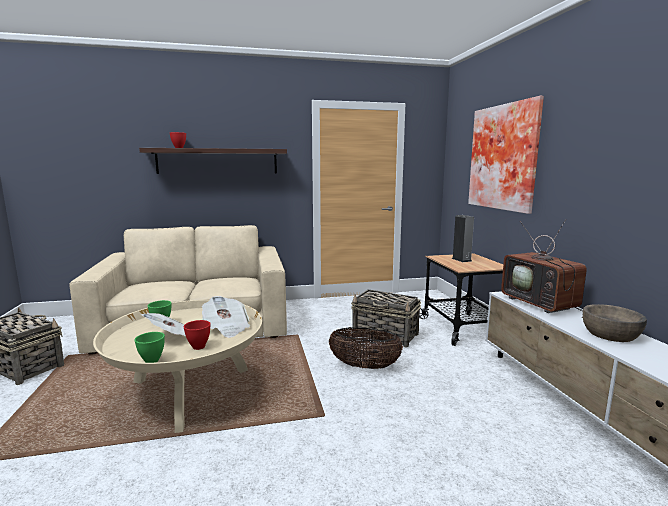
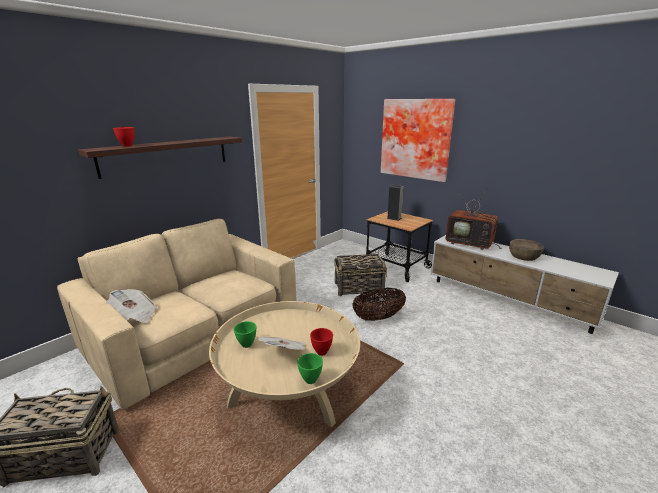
camera: 35 degrees left, 10 degrees up
(226, 328) = (311, 327): newspaper -> newspaper (135, 315)

